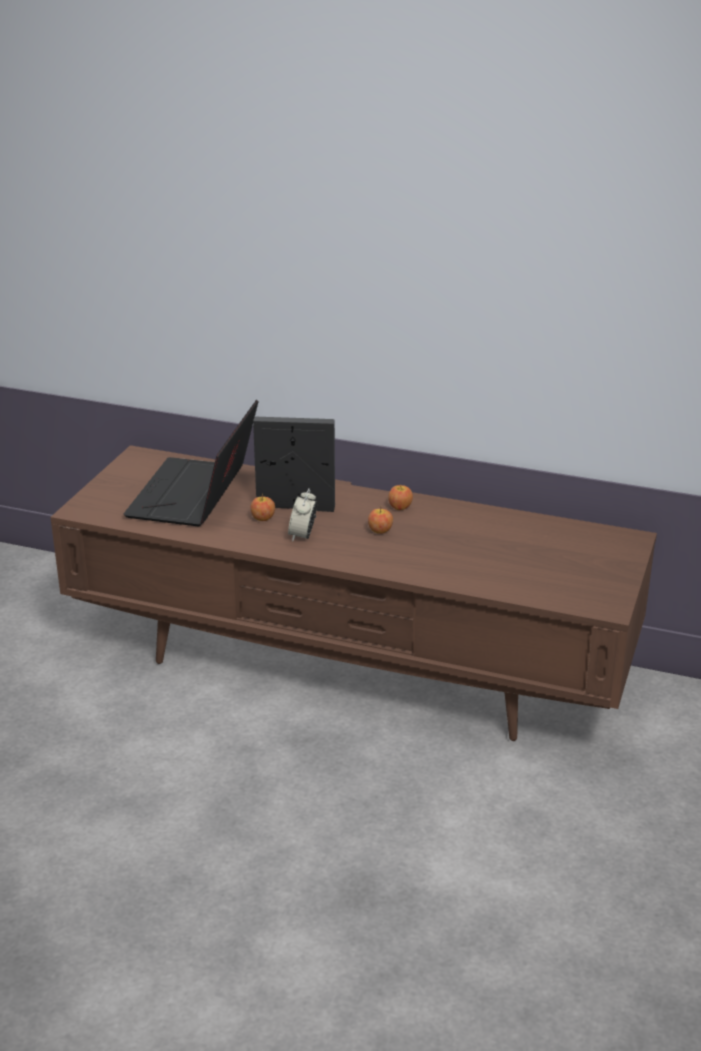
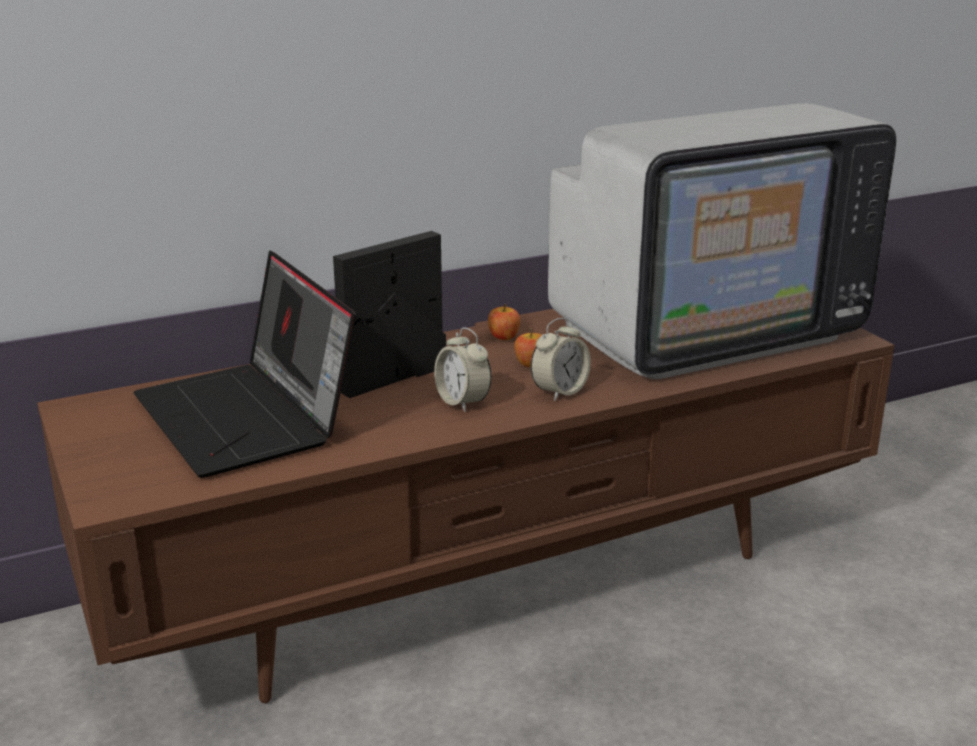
camera: 45 degrees left, 5 degrees down
(263, 518) = (381, 405): apple -> none
(361, 554) = (559, 391): none -> alarm clock
(524, 558) = (705, 331): none -> television

